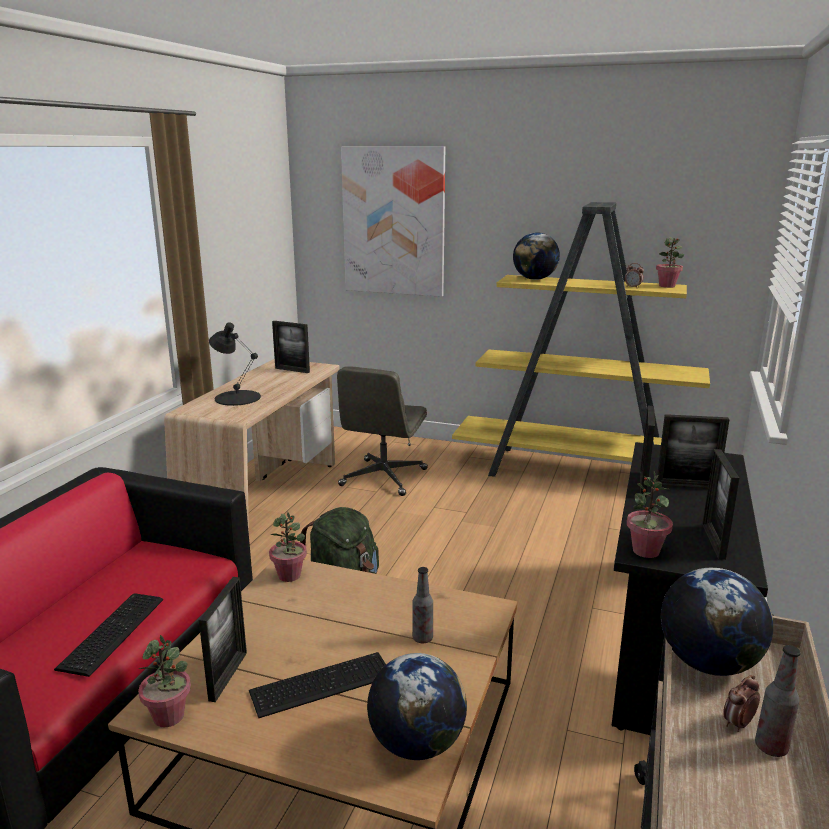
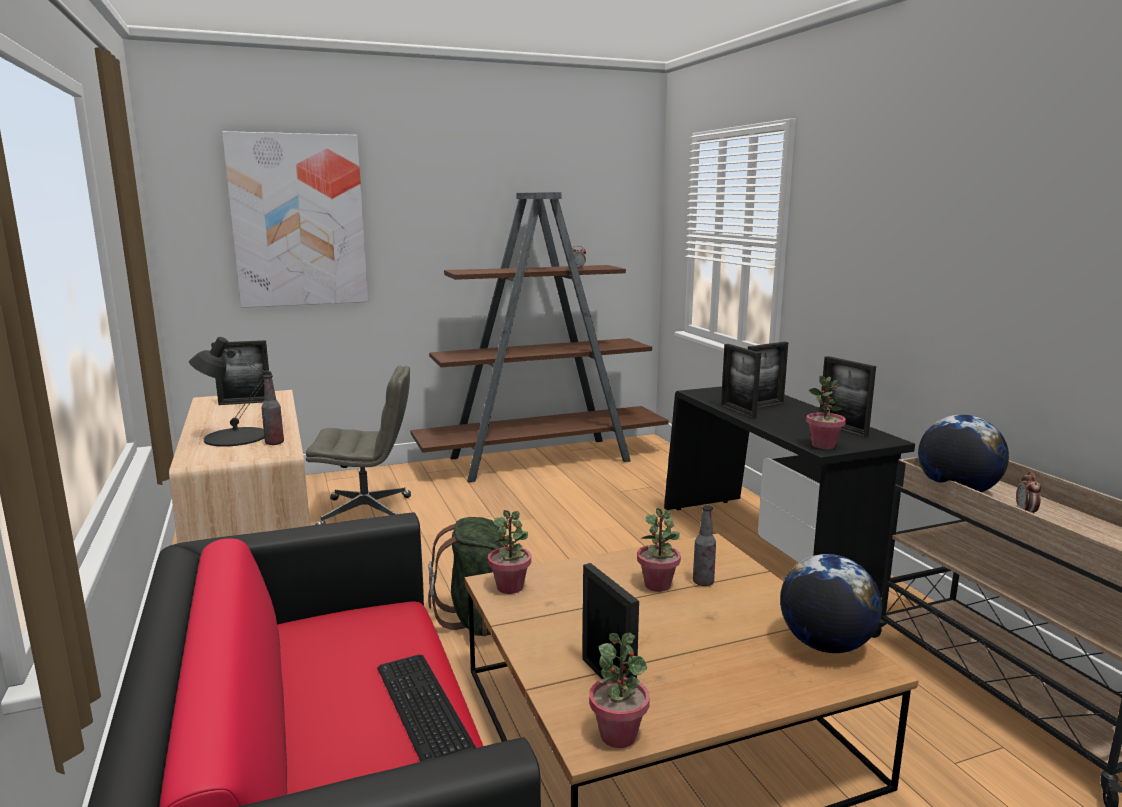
camera: 40 degrees left, 5 degrees down
(319, 683) = (689, 646): keyboard -> none
(383, 478) = (367, 512): grey office chair -> grey office chair turned 75 degrees counterclockwise
(535, 279) = (481, 270): globe -> none
(581, 473) = (542, 459): yellow bookcase -> brown bookcase
(667, 286) = (598, 266): potted plant -> potted plant (658, 585)
(771, 747) = (1056, 516): bottle -> bottle (274, 443)

